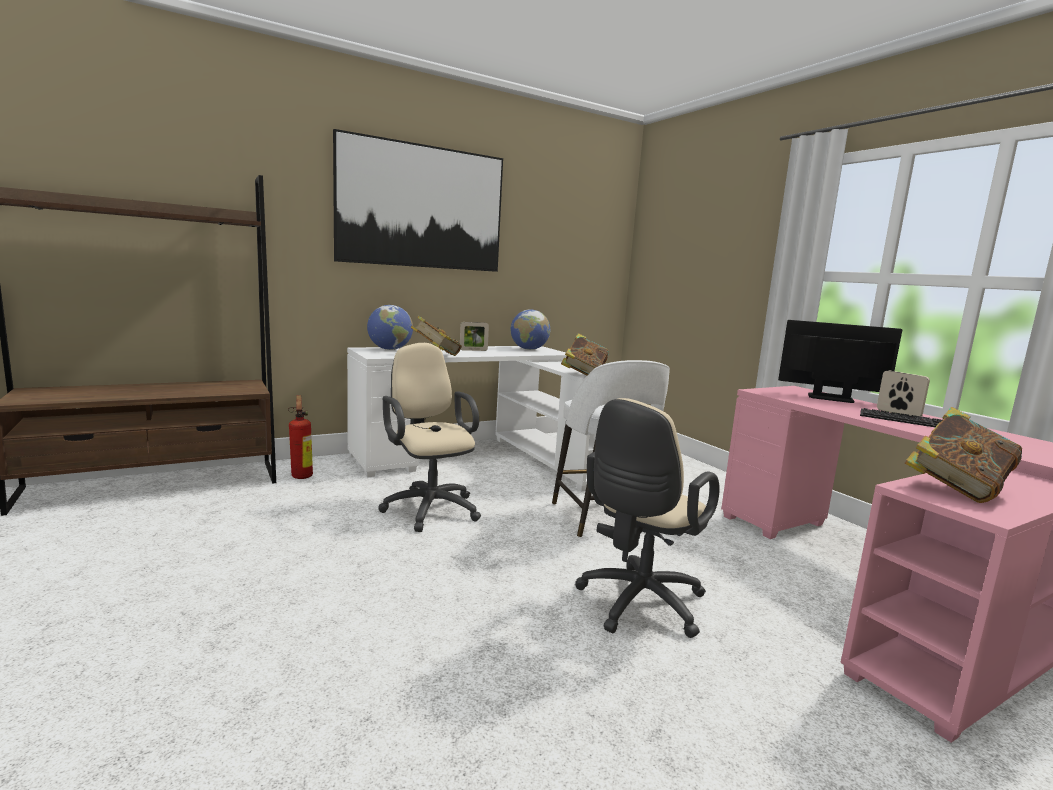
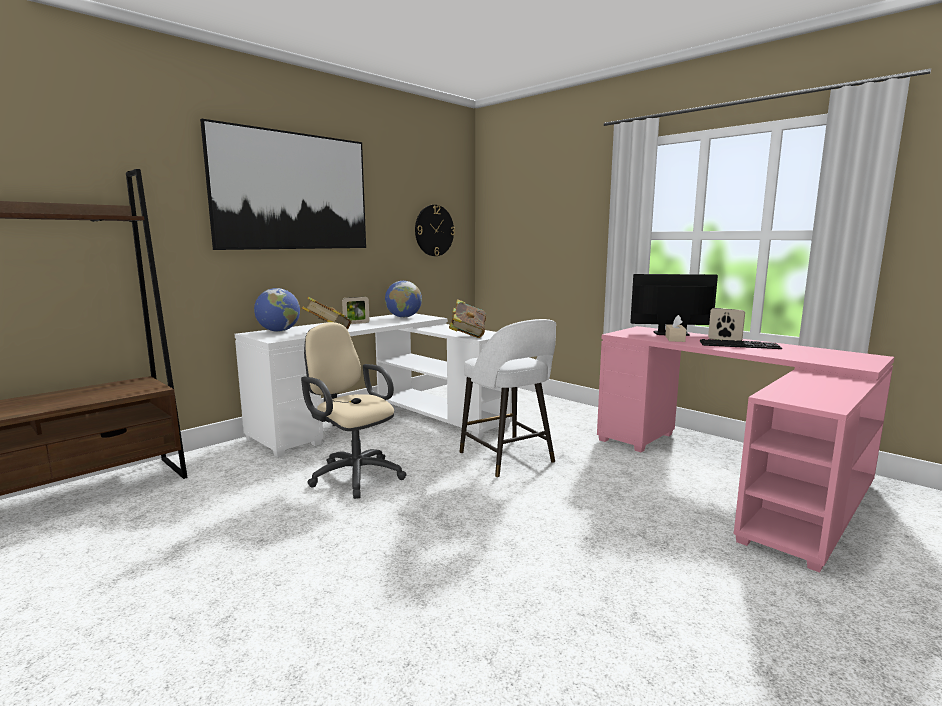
camera: 15 degrees left, 0 degrees up
(302, 475) = (210, 466): fire extinguisher -> none
(579, 259) = (434, 230): none -> wall clock
(637, 605) = (571, 523): beige office chair -> none
(829, 404) = (675, 339): none -> beige tissue box
(956, 488) = (797, 391): book -> none

